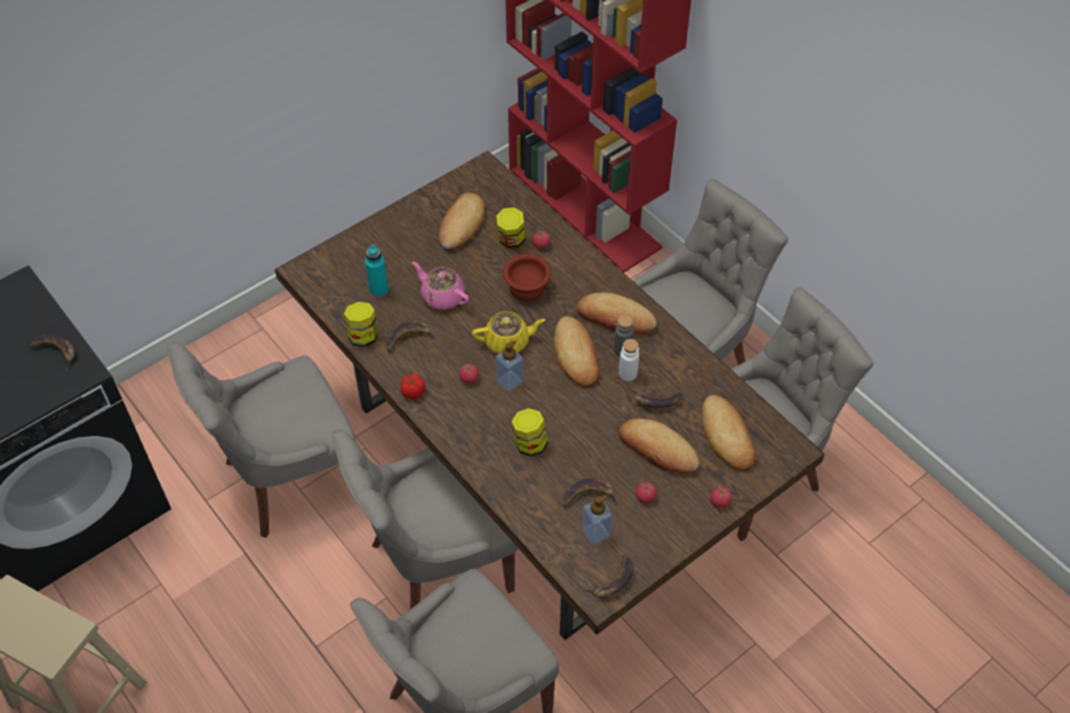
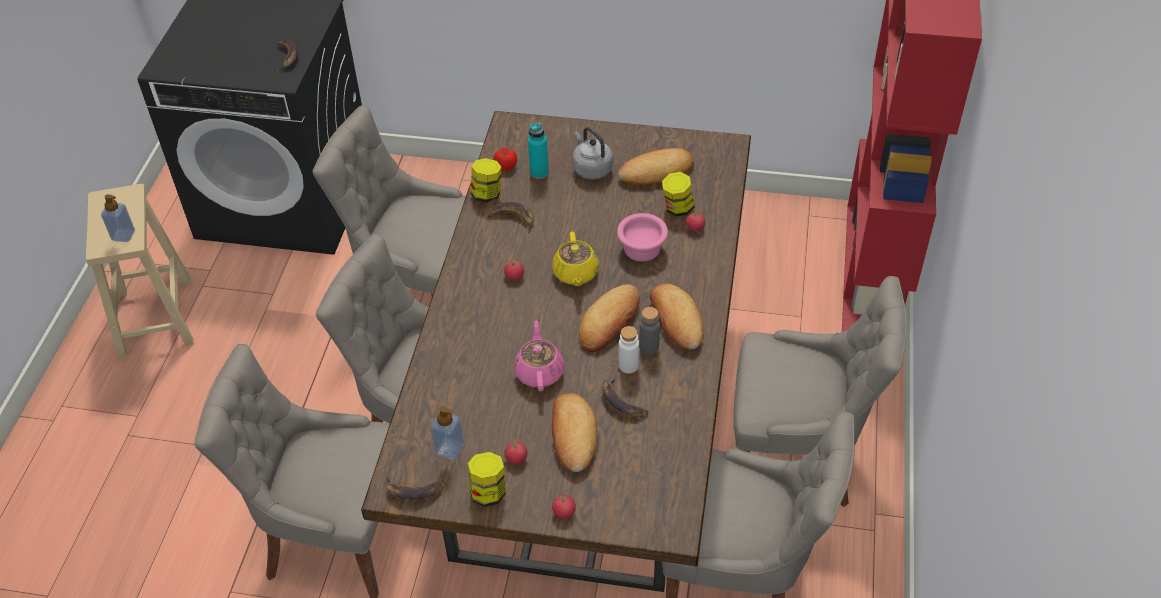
camera: 50 degrees right, 5 degrees down
(412, 257) = (591, 168): none -> grey kettle
(413, 392) = (466, 255): tomato -> tomato (505, 166)
(442, 296) = (574, 209): pink teapot -> pink teapot (539, 371)
(508, 341) = (575, 273): yellow teapot -> yellow teapot turned 45 degrees clockwise
(509, 381) = (539, 300): soap dispenser -> soap dispenser (123, 235)
(527, 286) = (643, 248): brown bowl -> pink bowl
(529, 444) = (491, 352): jar -> jar (488, 492)
(588, 496) = (479, 421): banana -> none
(727, 436) = (637, 473): bread -> none

